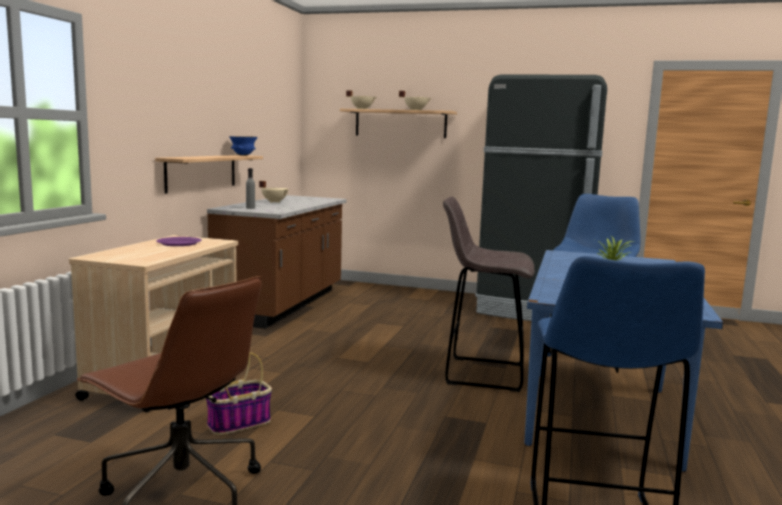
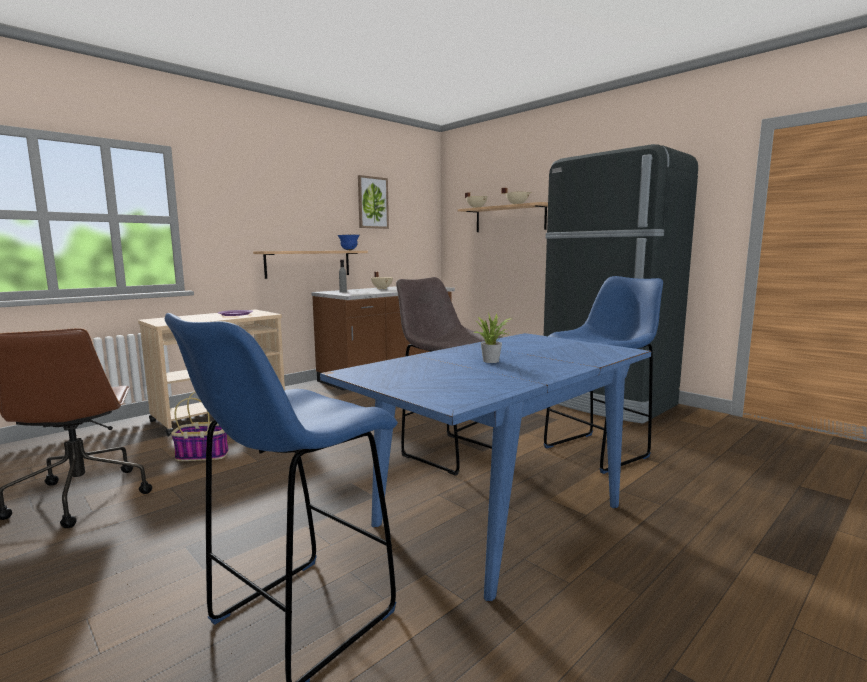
camera: 30 degrees right, 0 degrees up
(253, 96) = (372, 202): none -> picture

